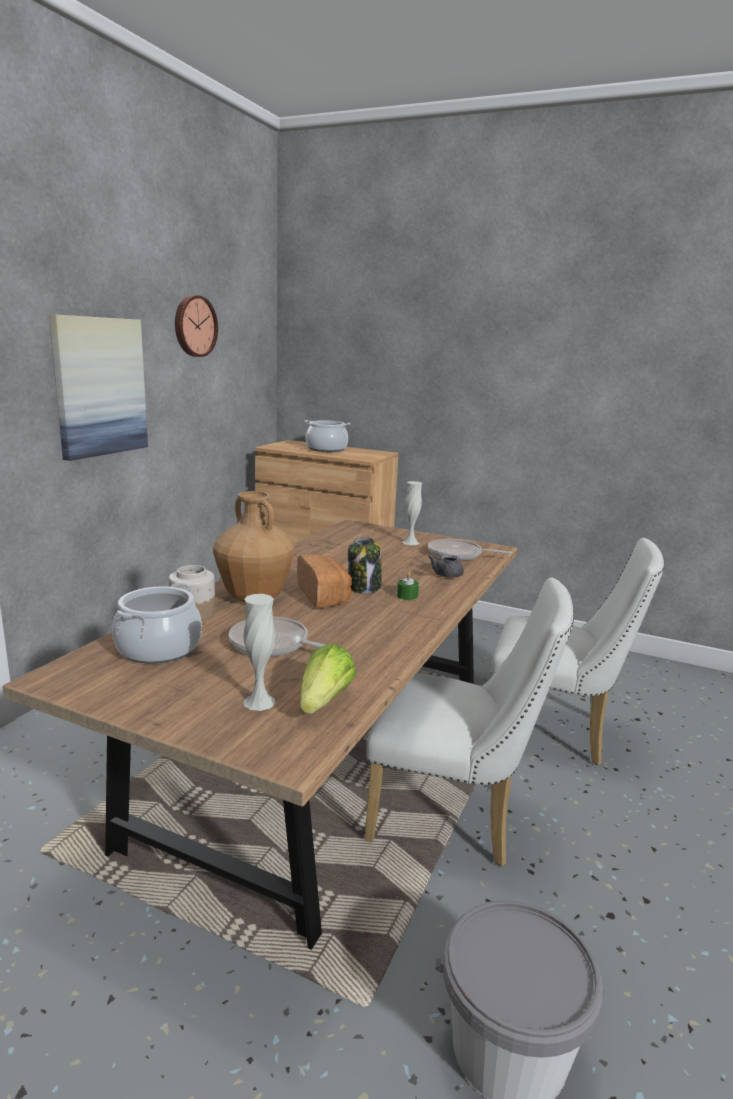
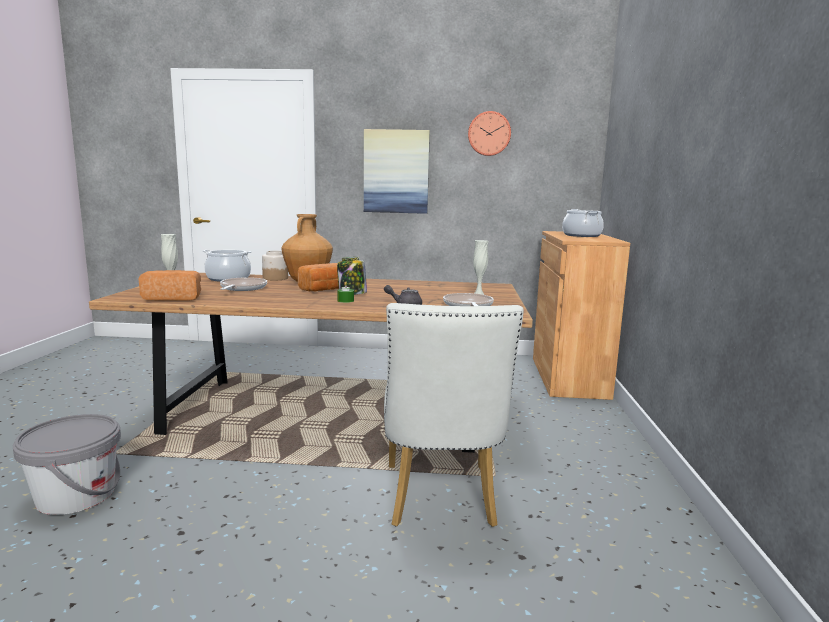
camera: 70 degrees right, 5 degrees down
(324, 701) = (174, 298): lettuce -> bread
(454, 817) = (280, 462): white chair -> none

